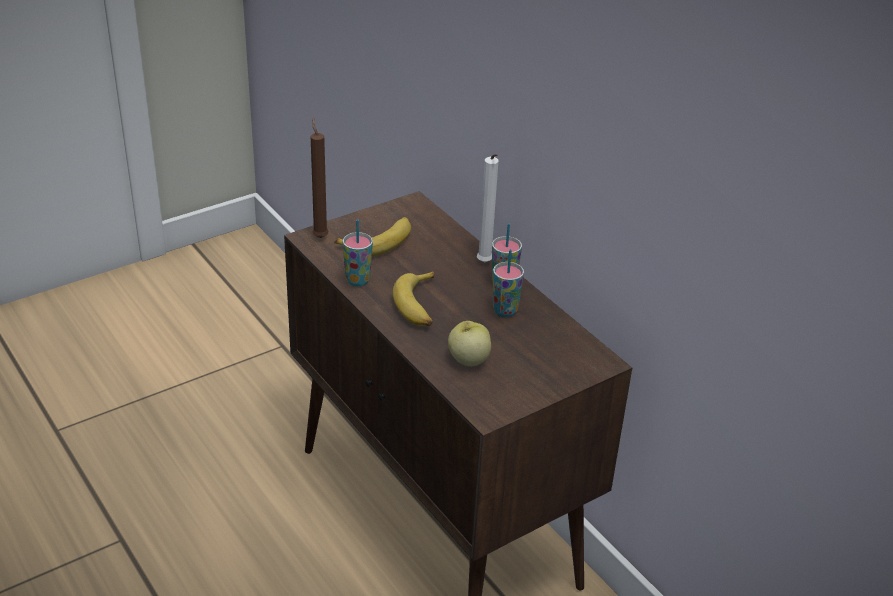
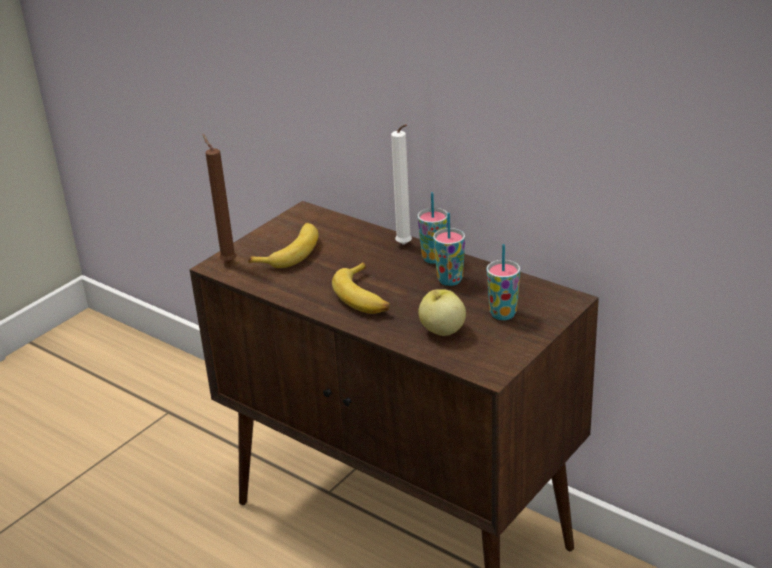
camera: 15 degrees left, 5 degrees down
(358, 280) = (289, 290): cup -> cup (503, 314)

